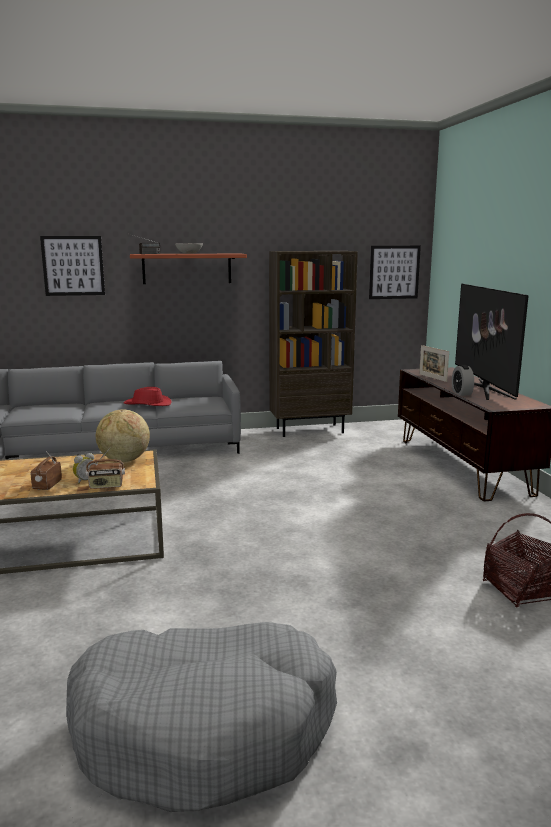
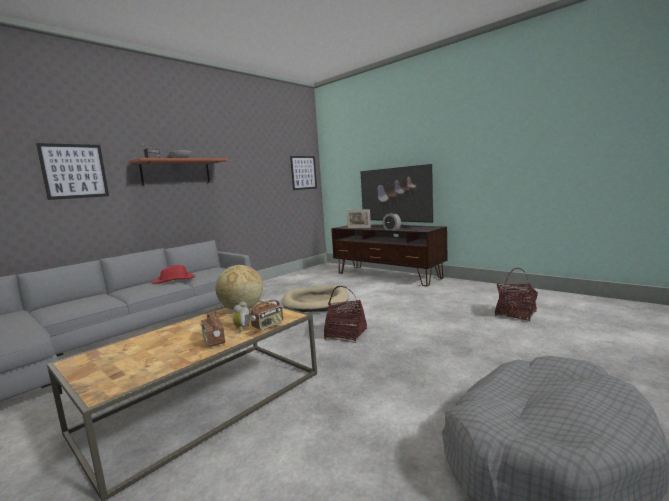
camera: 35 degrees left, 5 degrees down
(261, 528) = (346, 334): none -> basket
(302, 475) = (315, 302): none -> beige dog bed
(310, 430) = (276, 280): brown bookcase -> none

